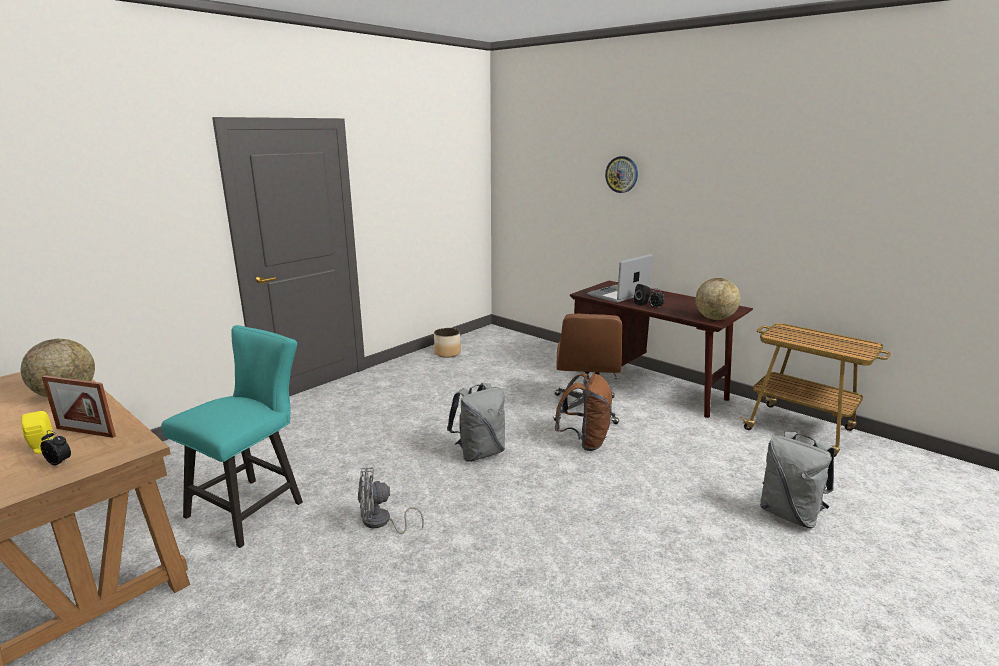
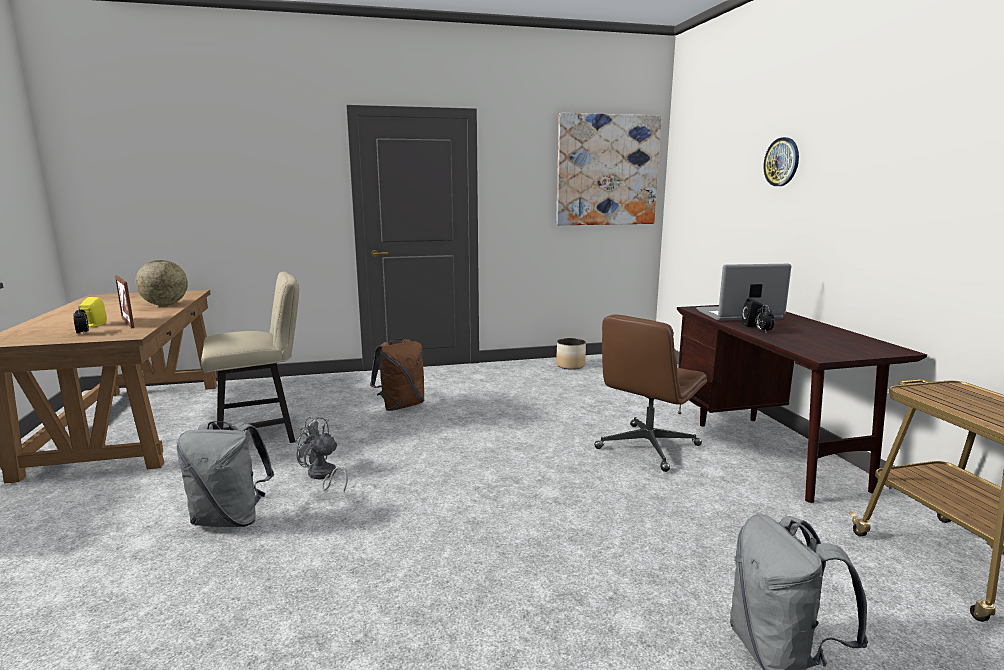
camera: 35 degrees right, 5 degrees down
(252, 506) = (263, 433): turquoise chair -> beige chair
(451, 172) = (607, 170): none -> picture
(479, 453) = (479, 452): grey backpack -> grey backpack (231, 519)
(585, 441) = (601, 476): brown backpack -> brown backpack (401, 405)
(715, 318) = (830, 354): globe -> none

